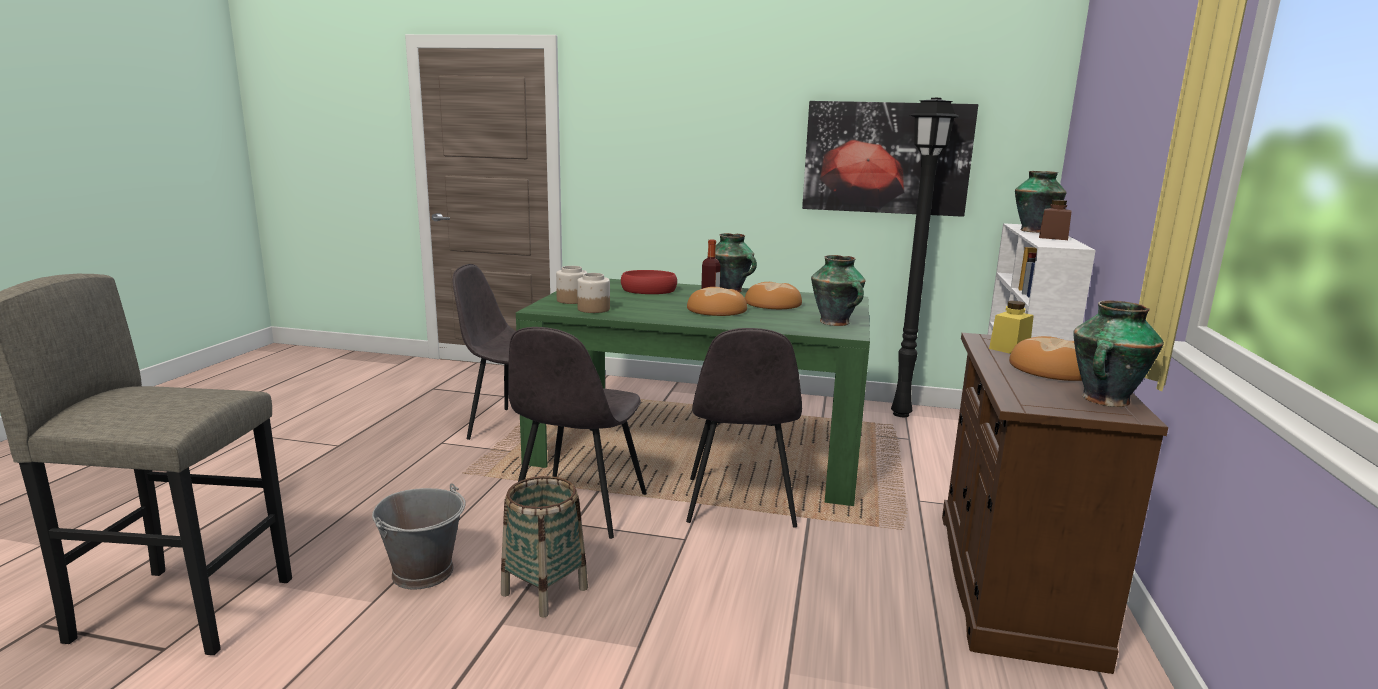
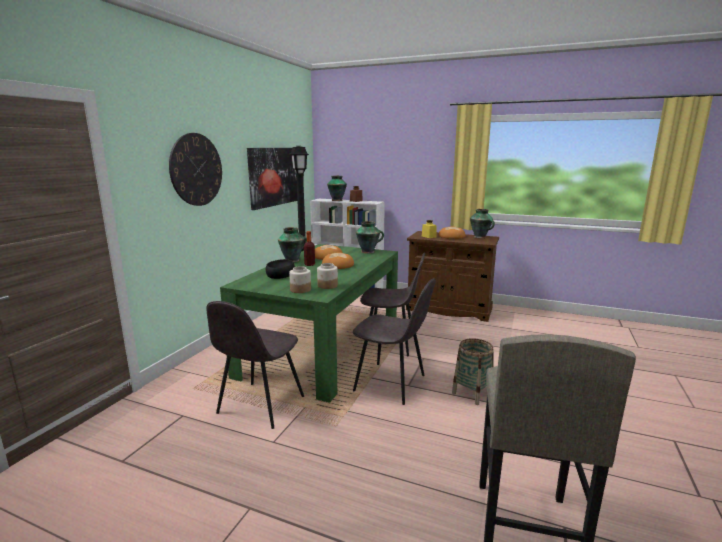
camera: 80 degrees left, 0 degrees up
(424, 572) = (462, 431): grey bucket -> none
(648, 290) = (280, 274): red bowl -> black bowl
(688, 129) = (196, 169): none -> wall clock

